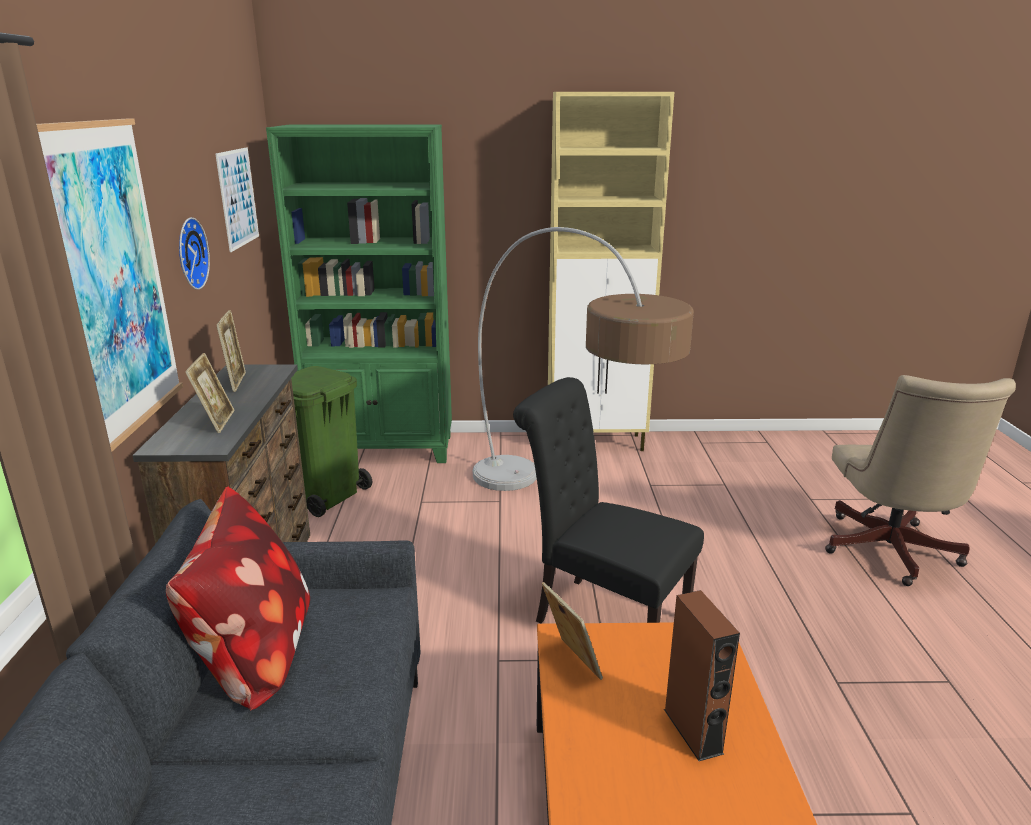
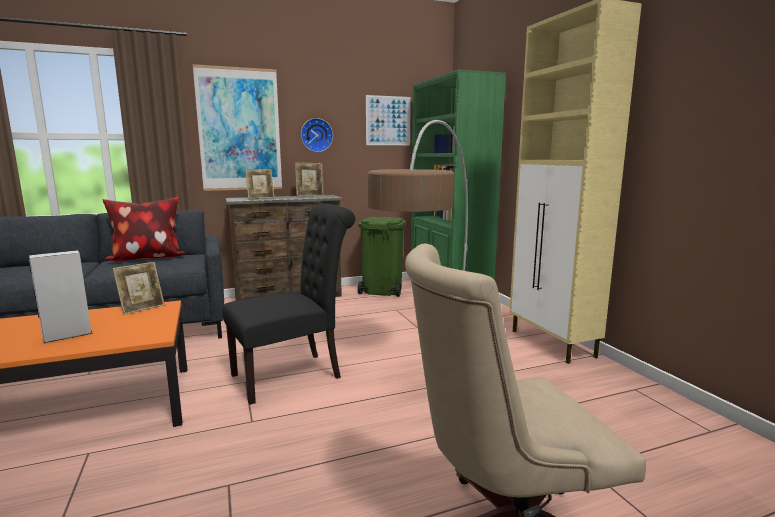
camera: 70 degrees right, 10 degrees down
(602, 617) = (293, 375): black chair -> black chair turned 45 degrees clockwise
(693, 731) = (67, 335): brown speaker -> grey speaker

